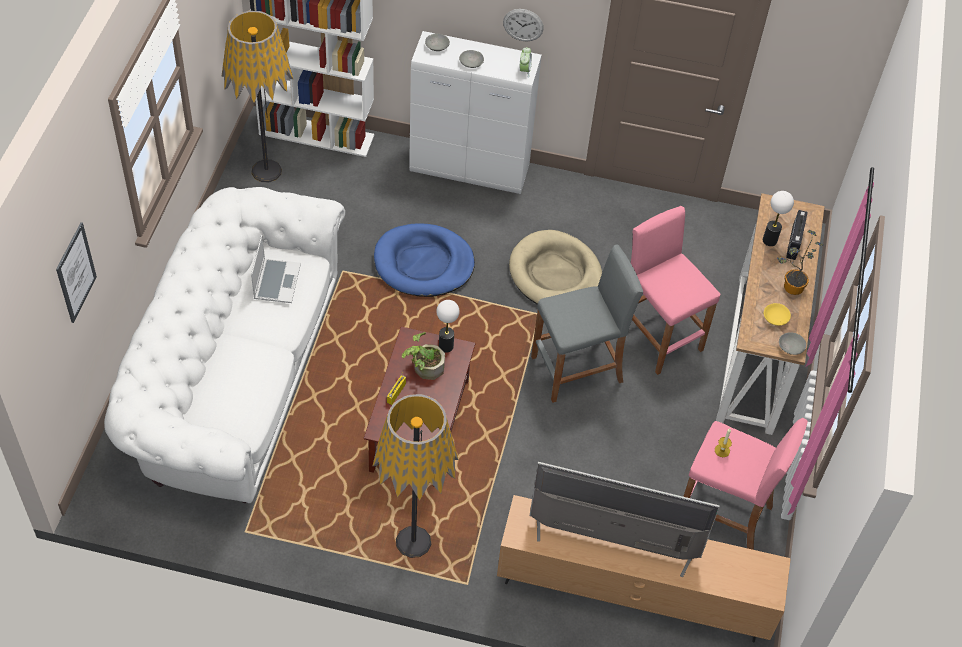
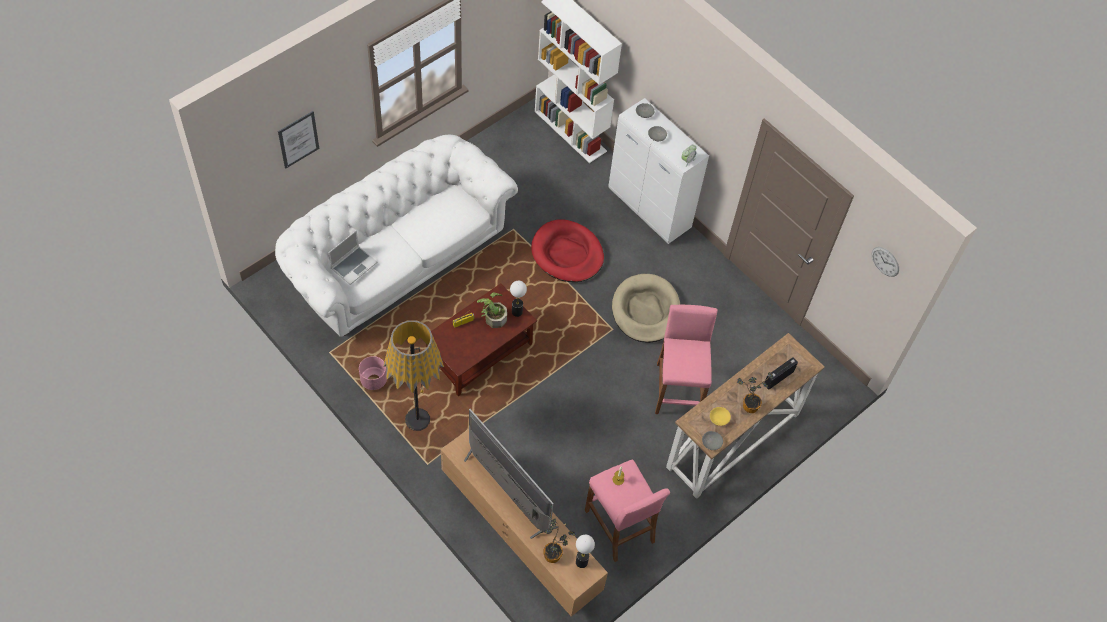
camera: 35 degrees right, 5 degrees up
(266, 171) = (520, 138): floor lamp -> none
(276, 281) = (445, 211): laptop -> laptop (354, 265)
(324, 530) = (373, 380): none -> pink planter
(423, 263) = (567, 253): blue dog bed -> red dog bed
(523, 25) = (703, 128): wall clock -> wall clock (885, 261)
(577, 369) = (606, 379): grey stool -> none
(722, 577) = (555, 555): none -> potted plant
(769, 240) = (763, 366): table lamp -> table lamp (581, 562)

